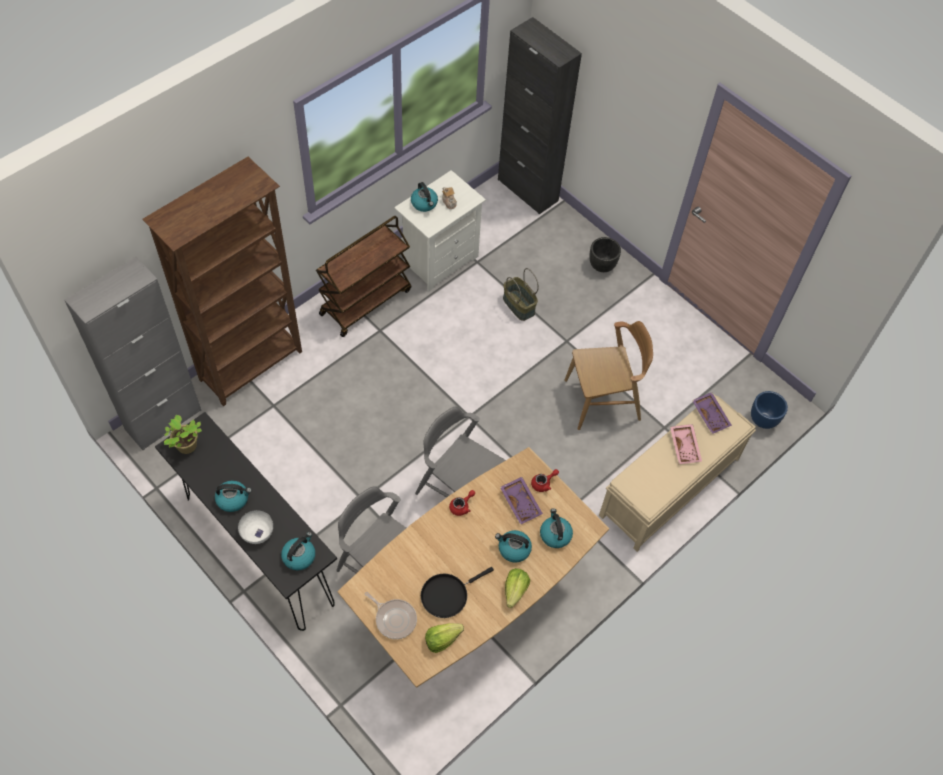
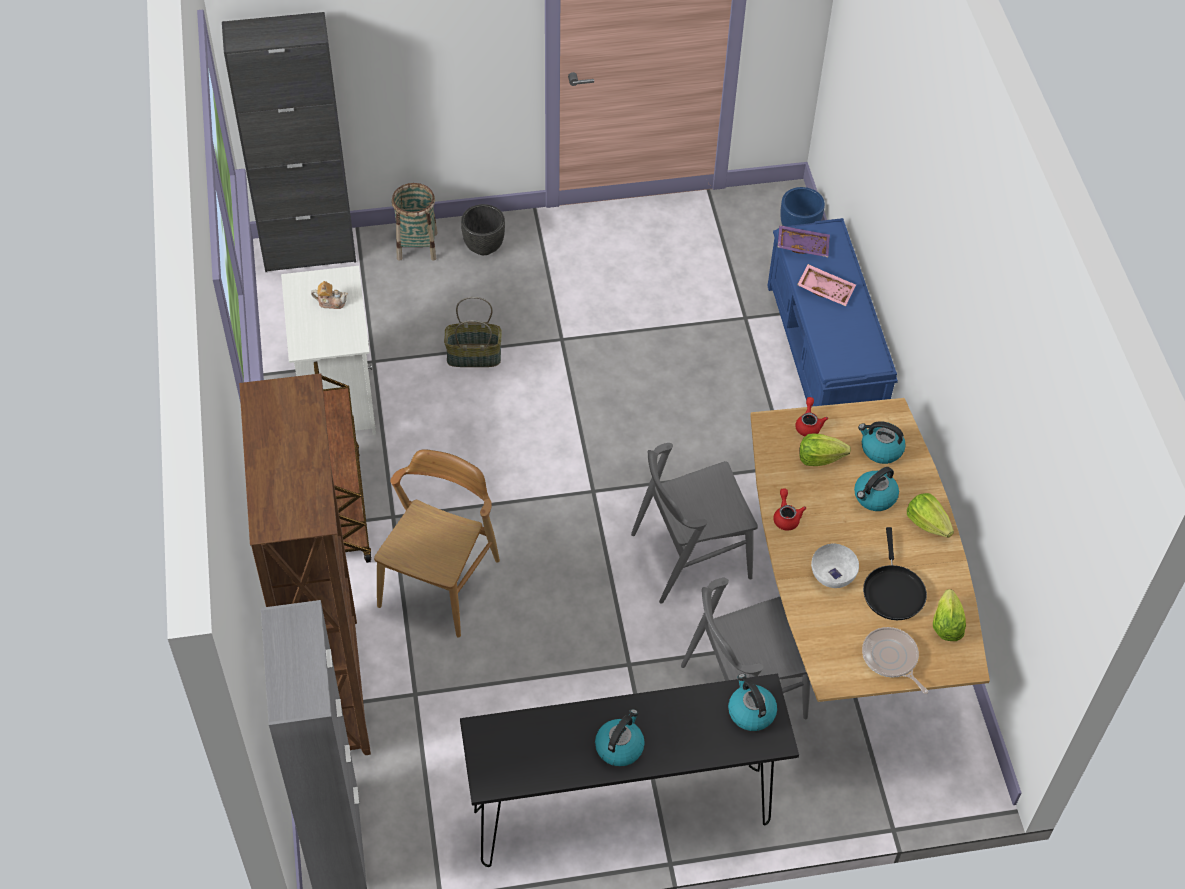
camera: 55 degrees left, 5 degrees down
(186, 447) = (501, 764): potted plant -> none
(257, 532) = (686, 741): white bowl -> white bowl (832, 574)
(394, 618) = (891, 658): frying pan -> frying pan turned 105 degrees counterclockwise
(424, 203) = (311, 327): kettle -> none
(521, 503) = (819, 458): purple tray -> lettuce
(575, 235) = (417, 246): none -> basket
(602, 400) = (668, 352): brown chair -> brown chair (440, 583)
(669, 488) = (823, 358): beige bench -> blue bench

